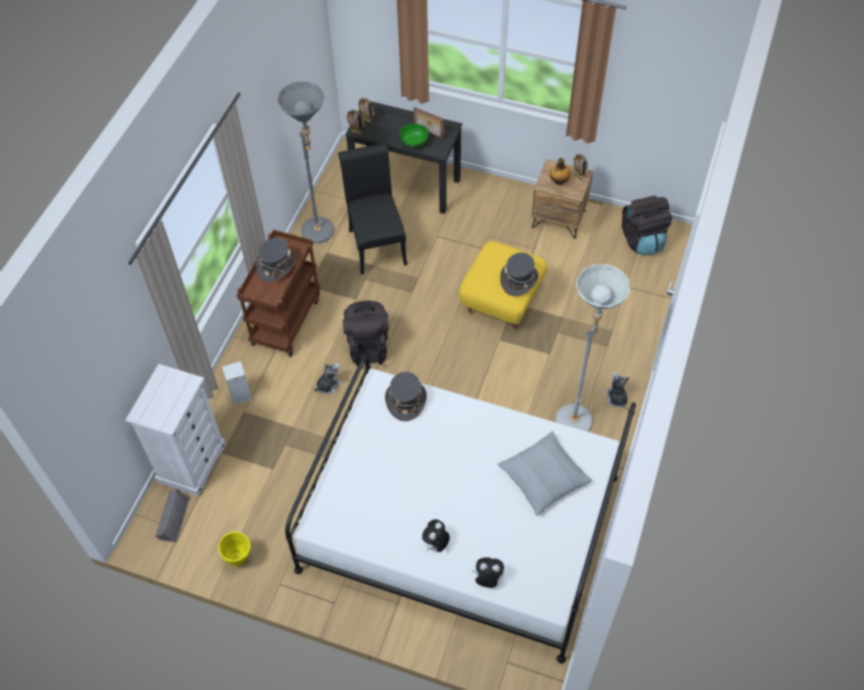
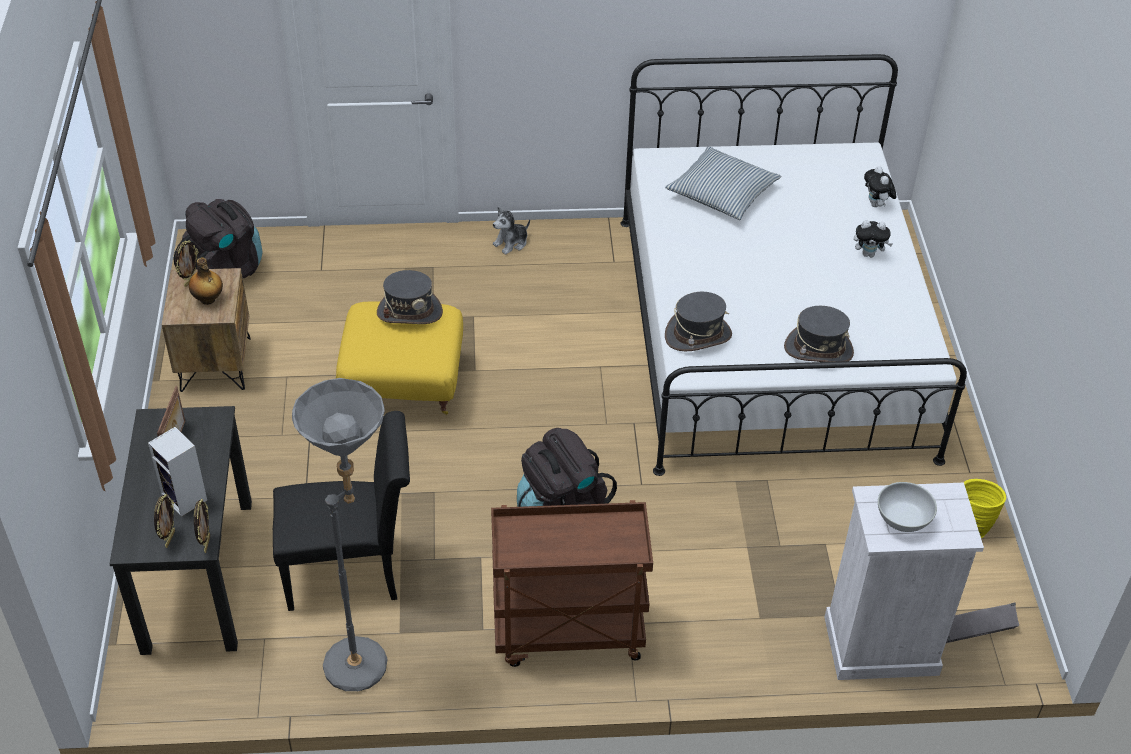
camera: 115 degrees left, 10 degrees down
(166, 389) = (903, 521): none -> white bowl
(240, 396) = (737, 635): speaker -> speaker (186, 499)
(276, 266) = (560, 544): grey hat -> grey hat (818, 349)
(328, 385) = (655, 532): plush toy -> none
(376, 243) = (351, 571): black chair -> black chair turned 150 degrees counterclockwise
(414, 143) = (206, 456): green bowl -> none
(577, 414) = (555, 271): grey floor lamp -> none

